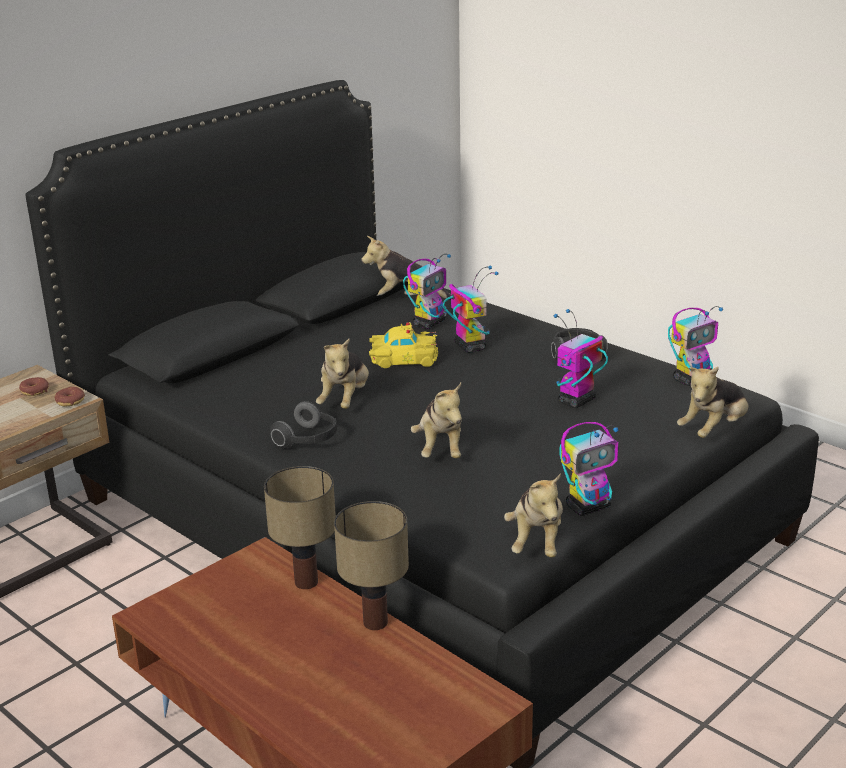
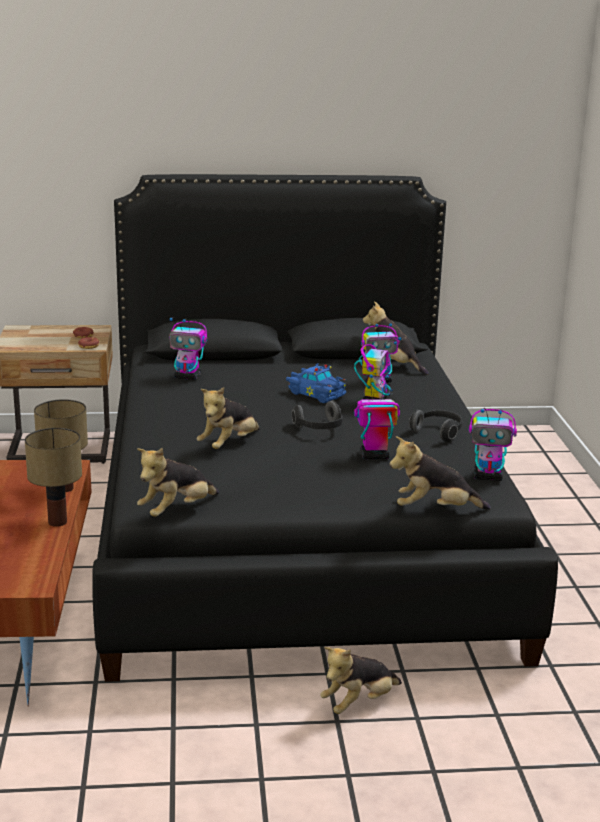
camera: 40 degrees right, 5 degrees down
(308, 440) = (169, 412): headphones -> headphones (319, 428)
(345, 400) = (234, 401): plush toy -> plush toy (359, 703)
(402, 359) = (316, 393): yellow toy car -> blue toy car
(588, 507) = (245, 509): toy robot -> toy robot (188, 377)

